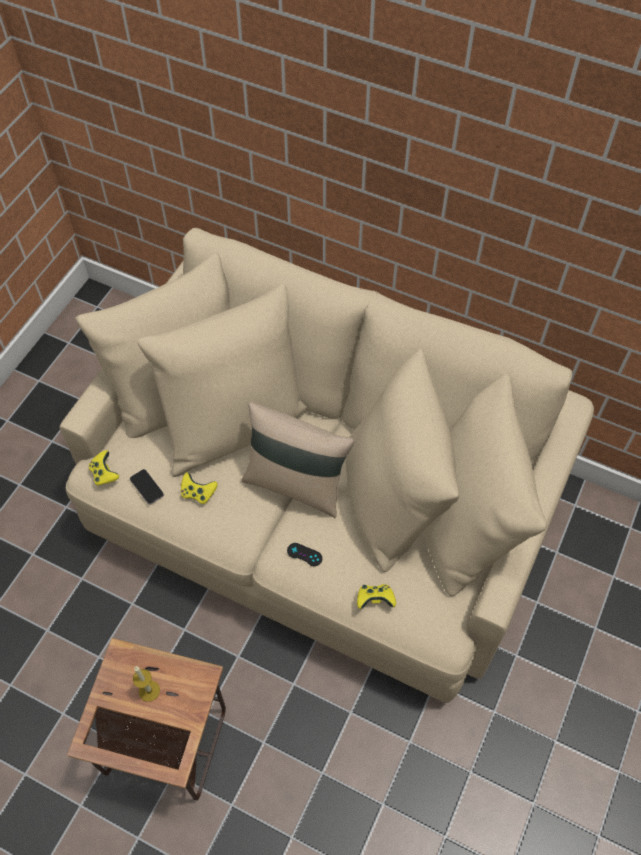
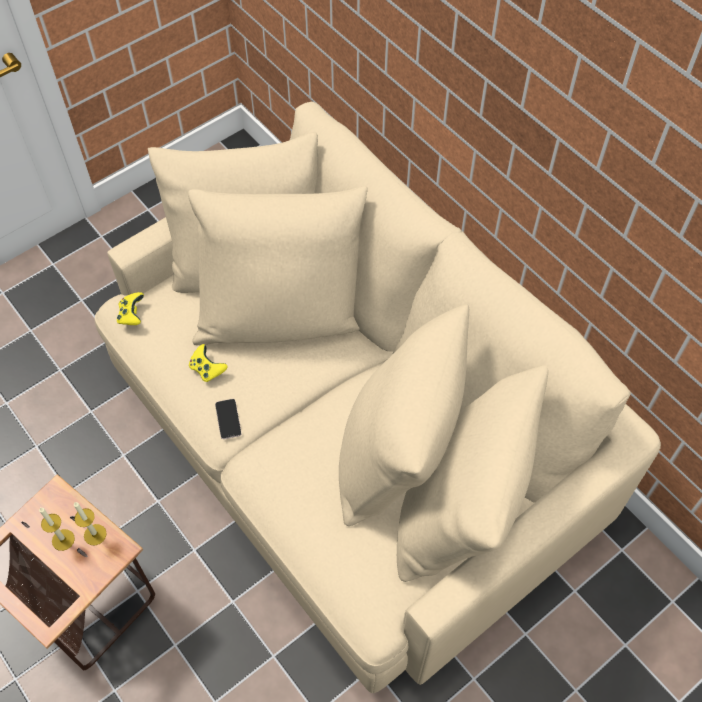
camera: 25 degrees right, 0 degrees up
(147, 487) = (163, 343): phone -> phone (228, 419)
(175, 673) = (95, 534): none -> candle
(296, 484) = (306, 399): beige pillow -> none
(304, 554) = (277, 473): black game controller -> none
(375, 600) = (322, 549): yellow game controller -> none

